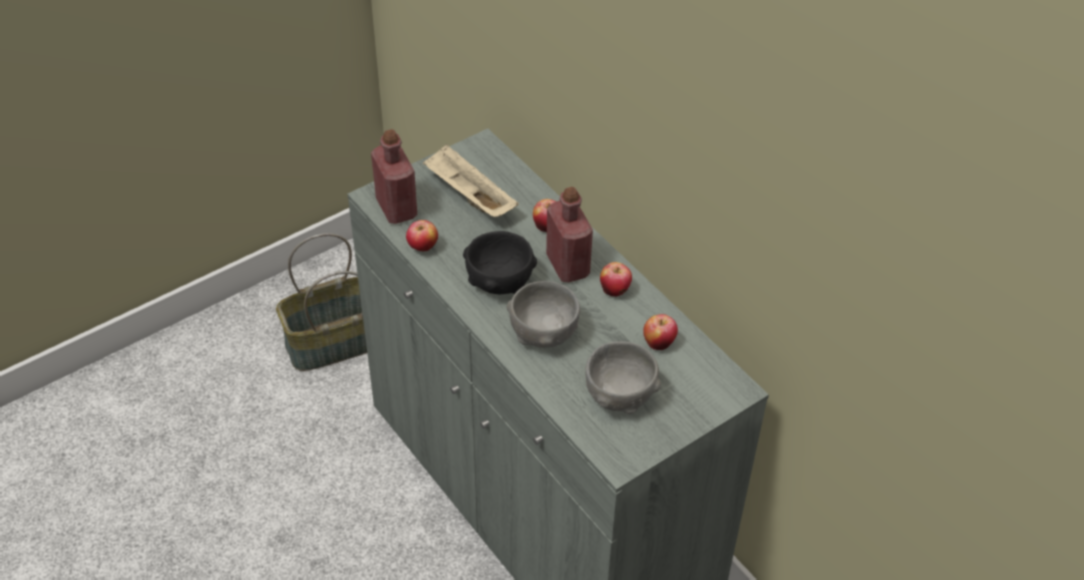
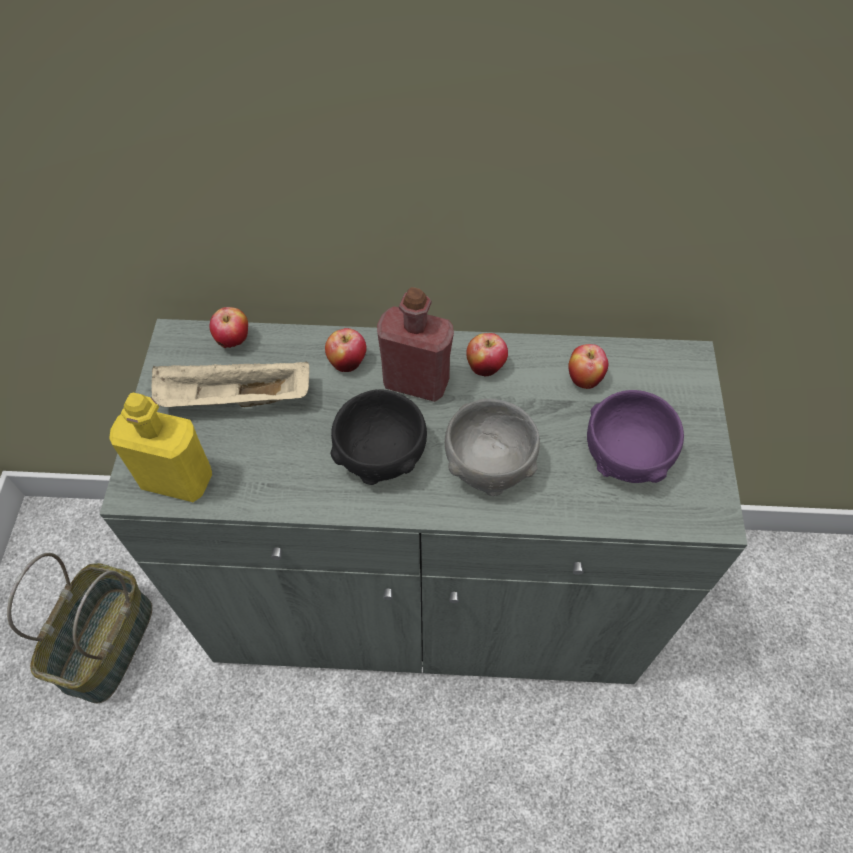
camera: 50 degrees left, 10 degrees up
(396, 208) = (177, 479): red bottle -> yellow bottle
(423, 248) = (263, 495): apple -> apple (234, 341)
(620, 395) = (626, 456): grey bowl -> purple bowl

